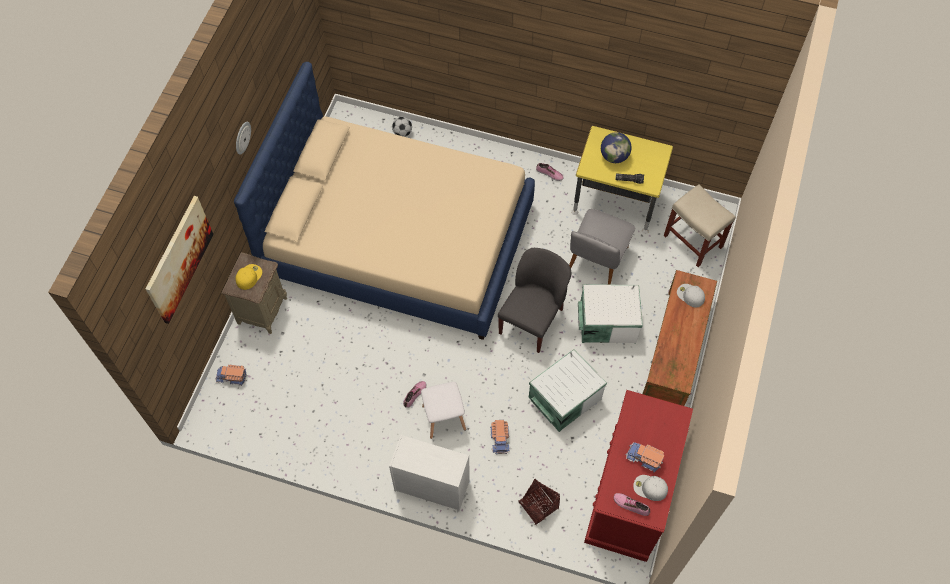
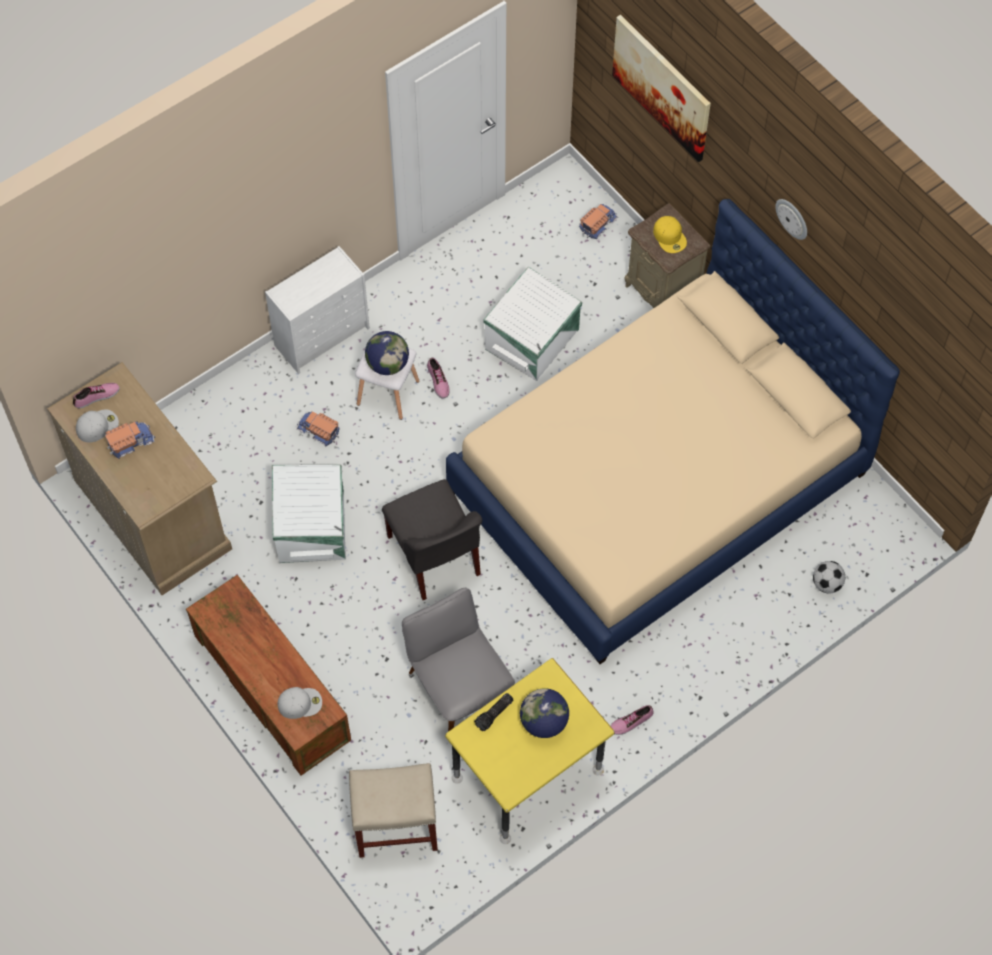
camera: 125 degrees right, 0 degrees up
(444, 396) = (387, 364): none -> globe
(538, 505) = (217, 420): basket -> none
(607, 321) = (368, 638): white storage box -> white storage box (533, 339)
(629, 495) = (152, 513): red dresser -> beige dresser

